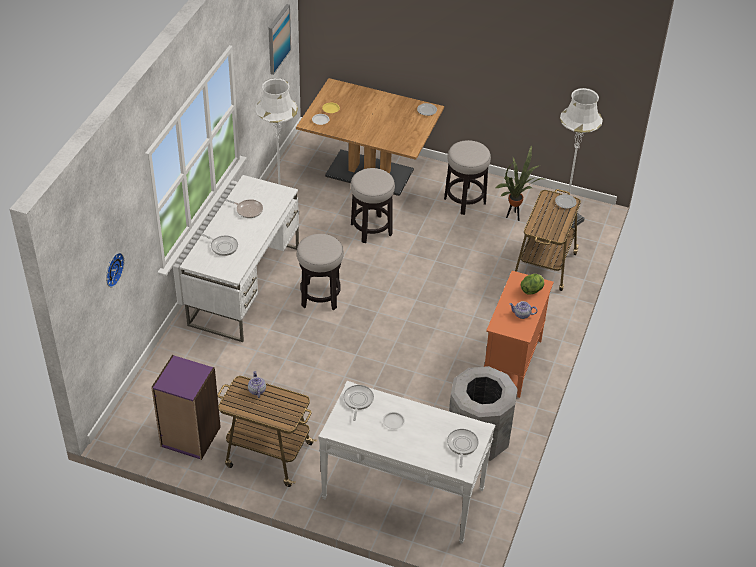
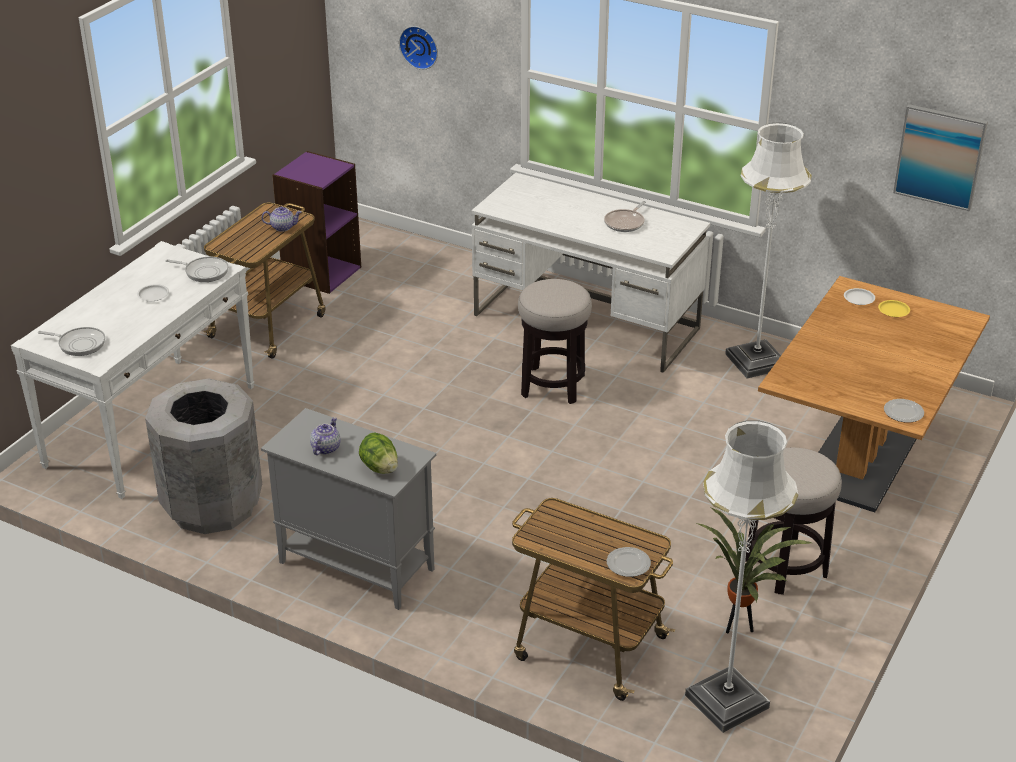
camera: 100 degrees right, 10 degrees down
(223, 246) = (549, 202): frying pan -> none
(371, 229) = (707, 448): stool -> none
(512, 364) = (355, 565): orange cabinet -> grey cabinet

